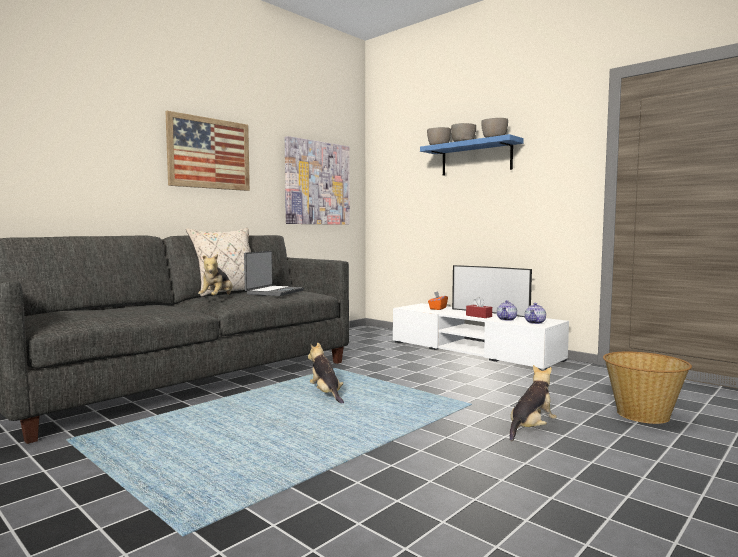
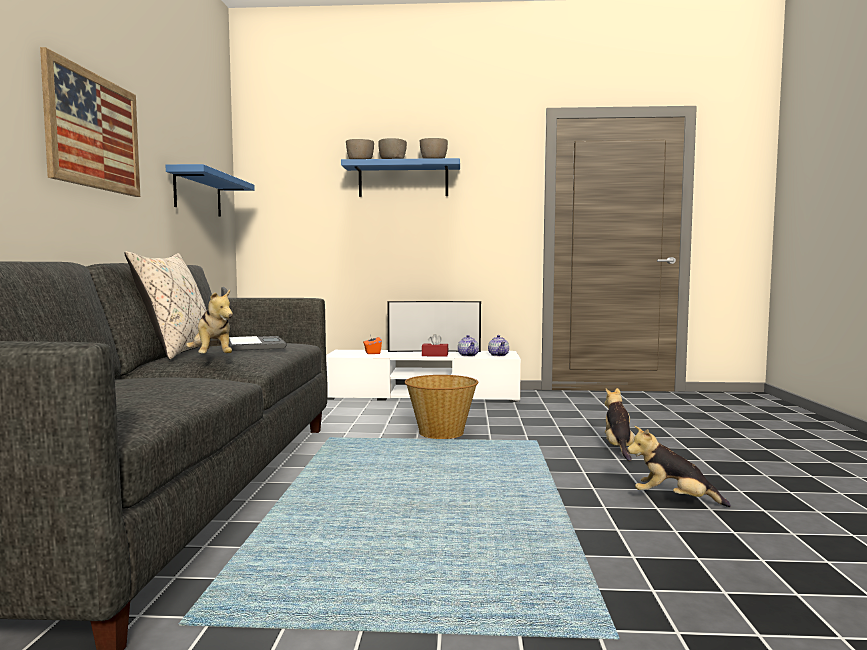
camera: 40 degrees left, 0 degrees up
(317, 183) = (198, 194): picture -> blue shelf
(326, 394) = (390, 465): plush toy -> plush toy (673, 500)
(643, 414) = (651, 420): basket -> basket (441, 432)

